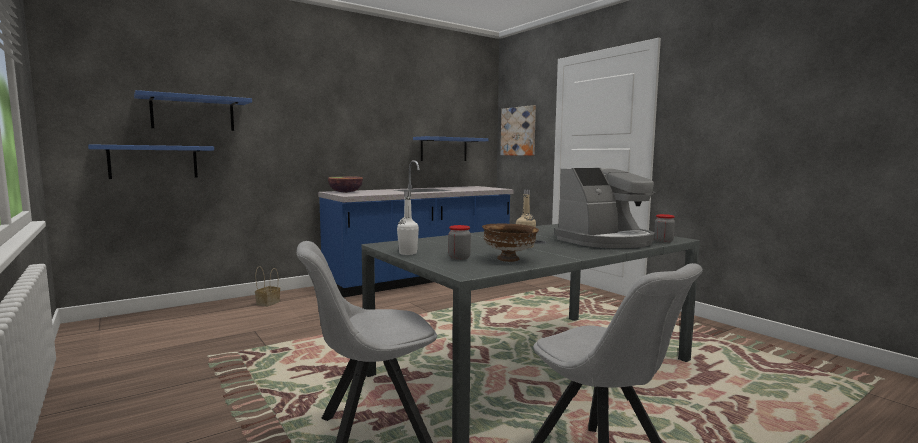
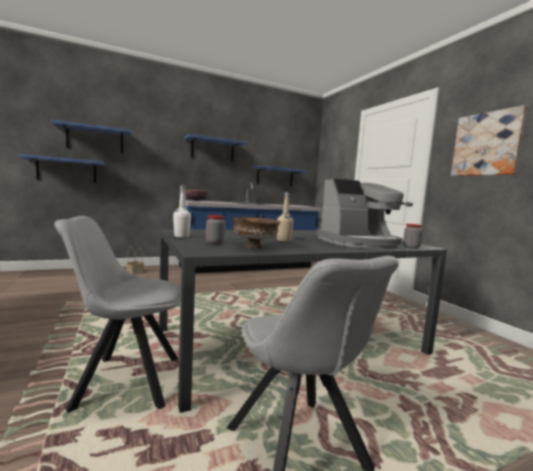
camera: 10 degrees right, 0 degrees up
(359, 117) = (212, 150): none -> blue shelf
(518, 131) = (331, 166): picture -> picture (486, 144)

